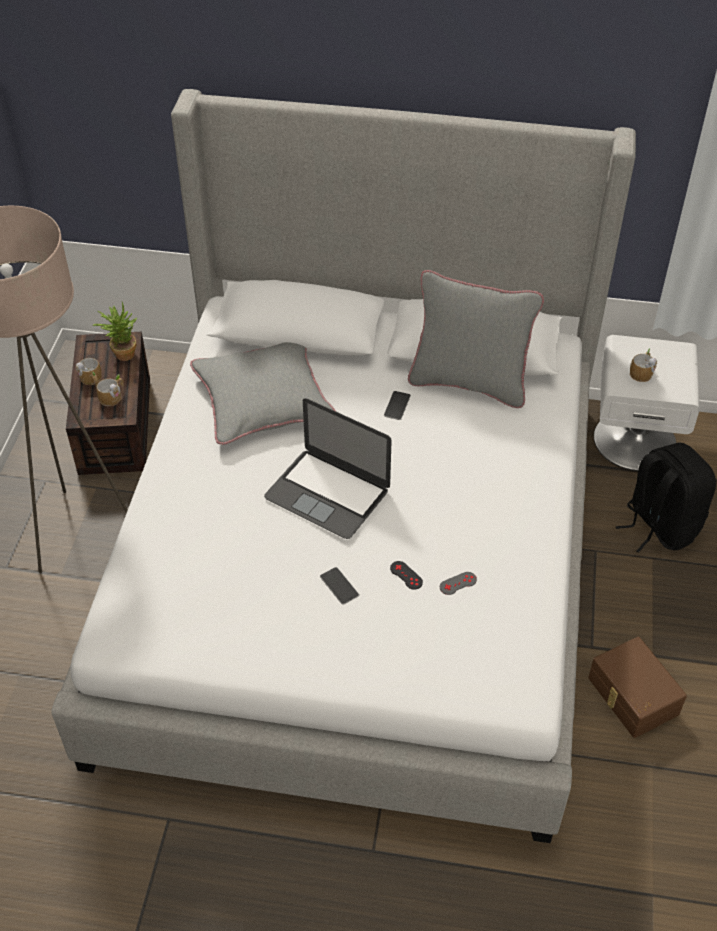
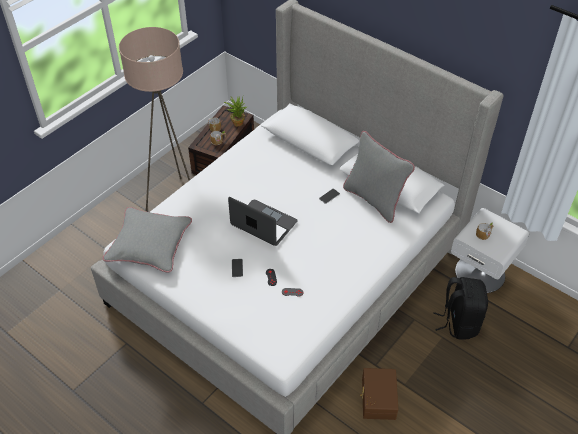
camera: 30 degrees right, 0 degrees up
(263, 399) = (268, 167): grey pillow -> grey pillow (149, 244)
(327, 493) = (263, 223): laptop -> laptop turned 150 degrees clockwise

